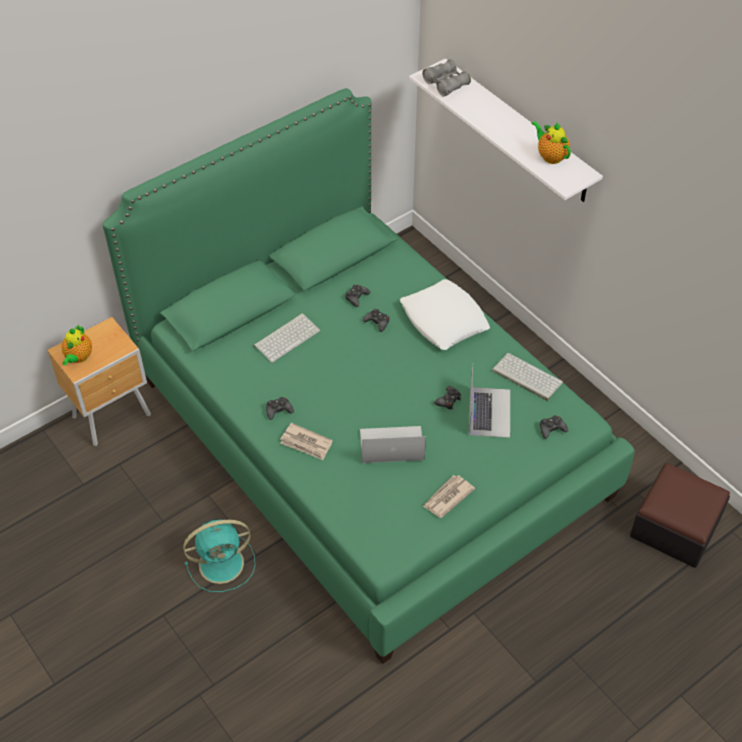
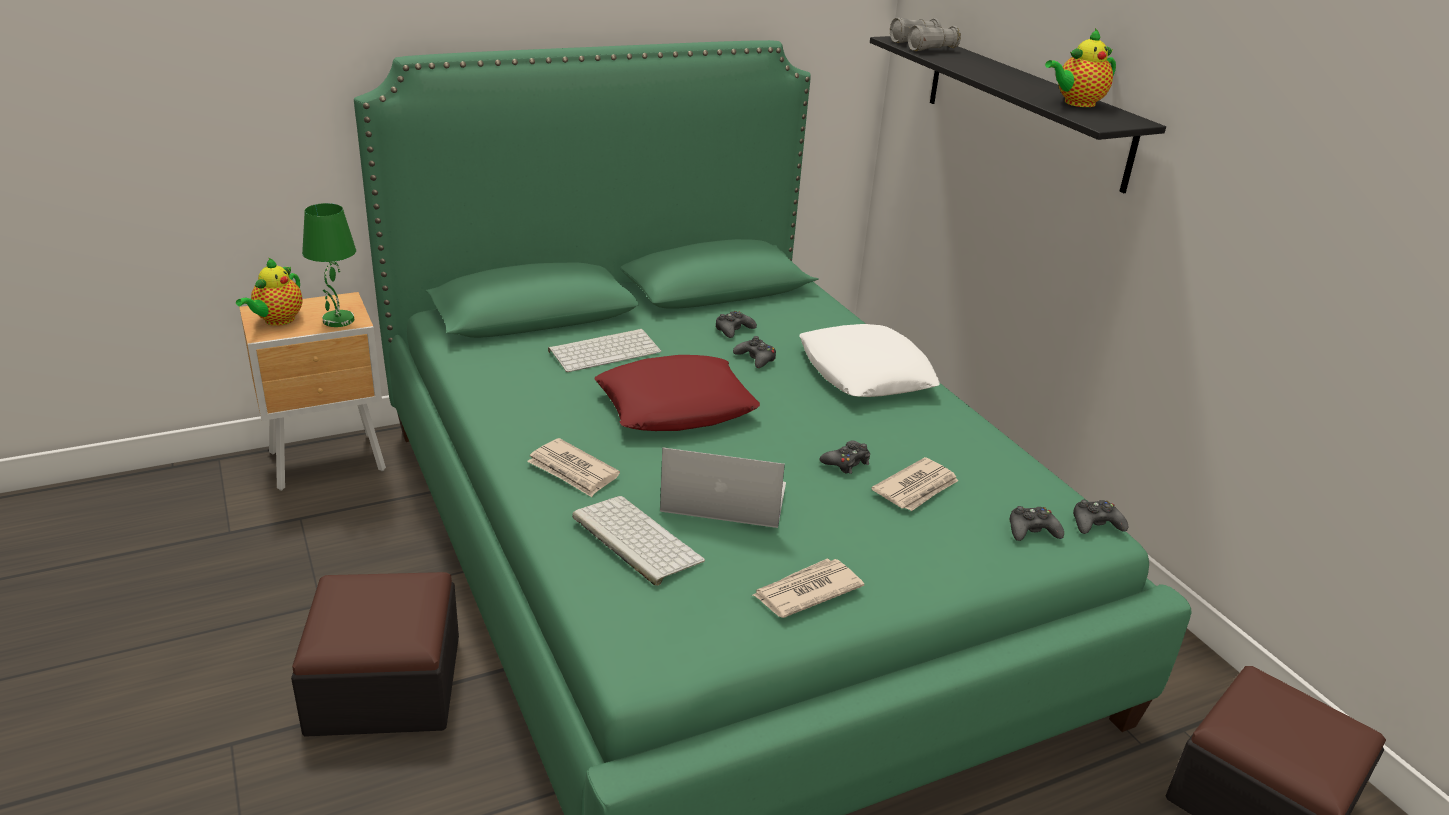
camera: 10 degrees right, 20 degrees down
(115, 348) = (338, 320): none -> green table lamp
(223, 563) = (385, 684): turquoise fan -> ottoman
(278, 410) = (548, 424): black game controller -> black game controller (1095, 524)
(344, 377) = (676, 406): none -> red pillow
(489, 411) = (917, 488): laptop -> newspaper
(518, 131) = (1025, 109): white shelf -> black shelf
(526, 377) = (992, 457): keyboard -> keyboard (634, 539)
(550, 156) = (1076, 103): teapot -> teapot turned 90 degrees counterclockwise

